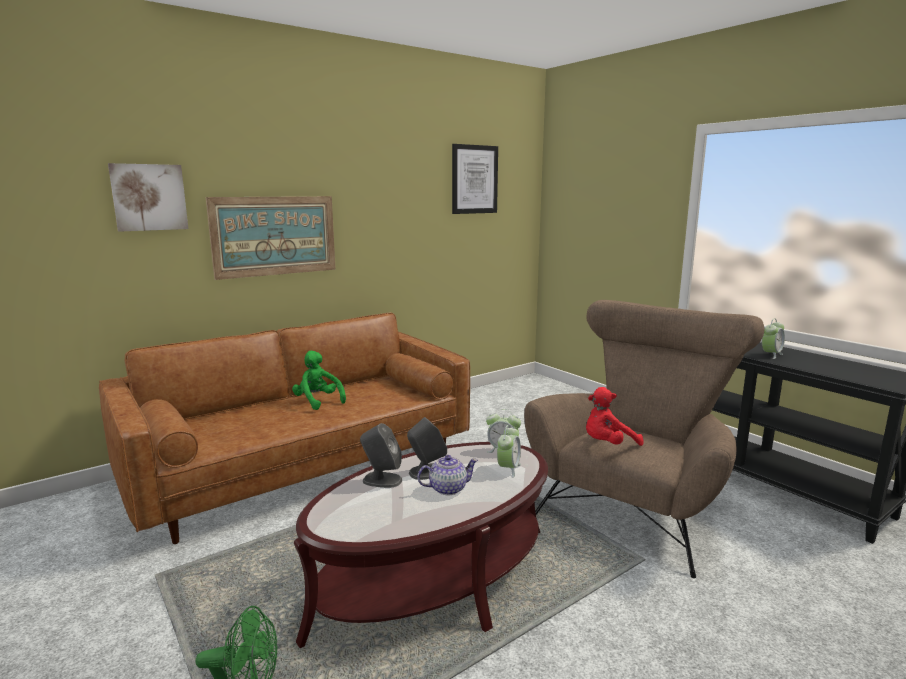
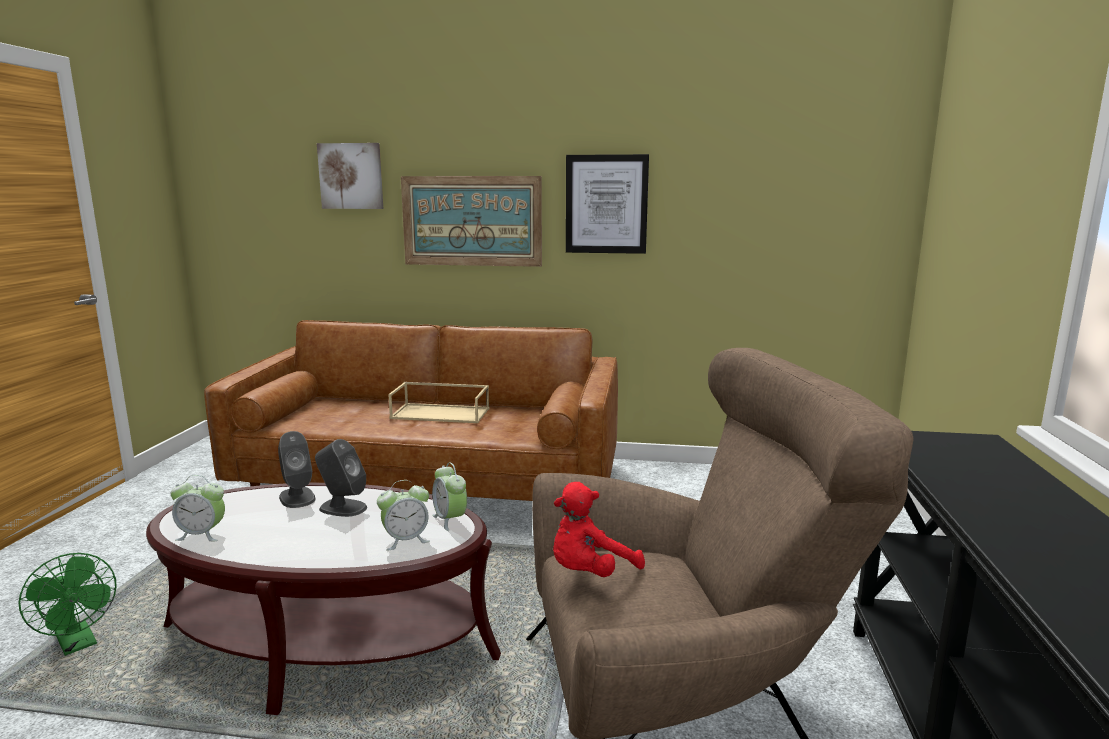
camera: 45 degrees right, 0 degrees up
(318, 401) = (441, 413): green plush toy -> beige tray
(447, 489) = (315, 530): teapot -> none
(474, 179) = (778, 151): picture -> picture (606, 204)
(608, 444) = (590, 573): red plush toy -> red plush toy turned 60 degrees counterclockwise
(771, 355) = (1031, 535): alarm clock -> alarm clock (202, 534)

